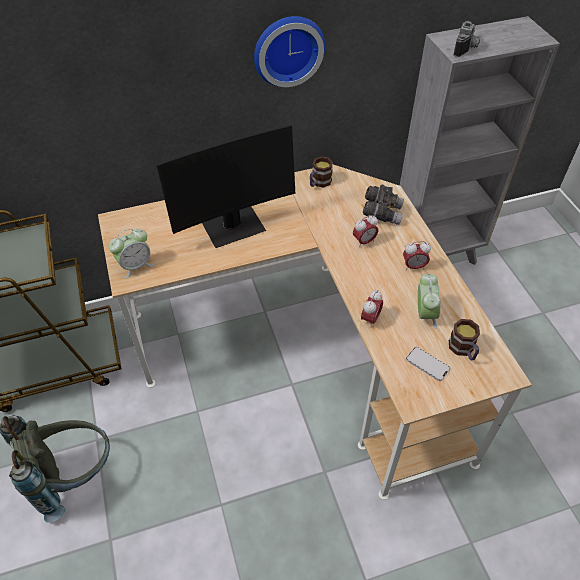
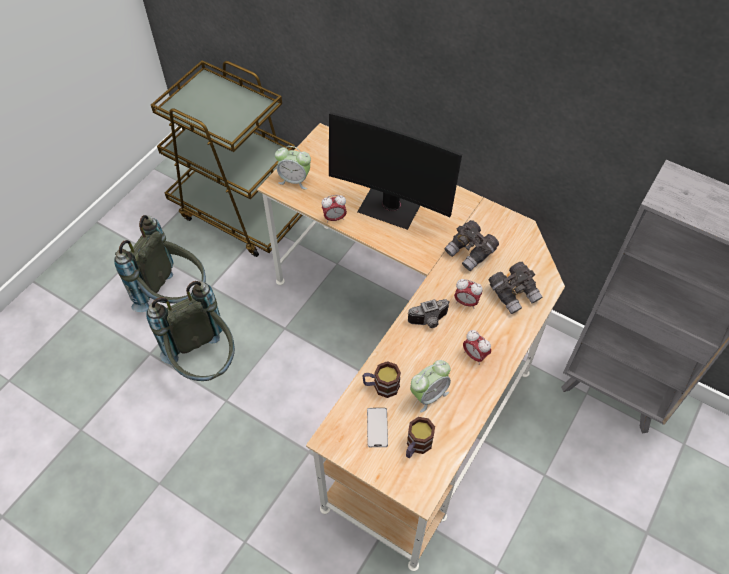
camera: 50 degrees right, 5 degrees up
(169, 497) = (205, 363): none -> grey backpack
(287, 49) = (518, 87): wall clock -> none
(319, 183) = (500, 227): mug -> mug (381, 386)
(323, 211) = (470, 252): none -> grey binoculars
(370, 319) = (386, 359): alarm clock -> alarm clock (334, 218)
(466, 48) = (679, 200): camera -> camera (429, 321)

